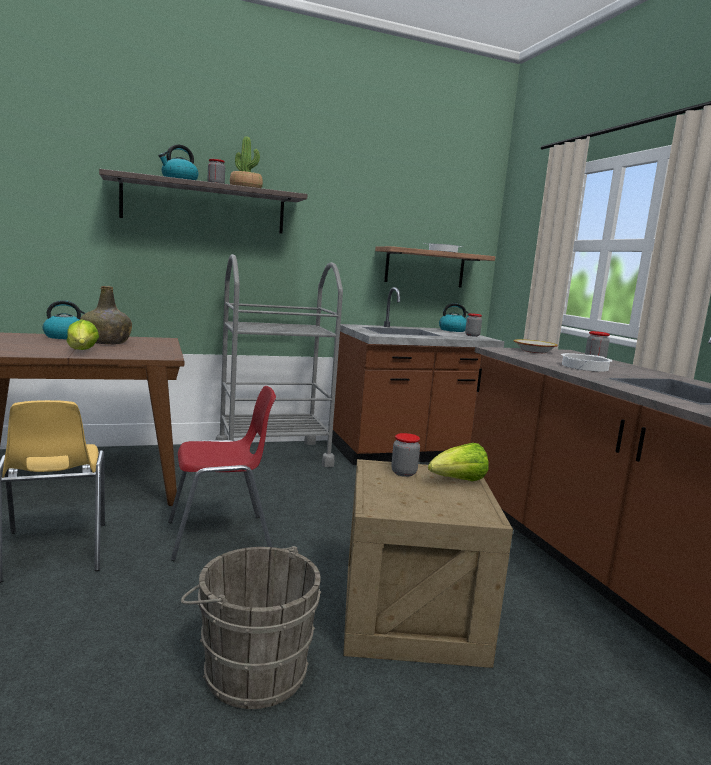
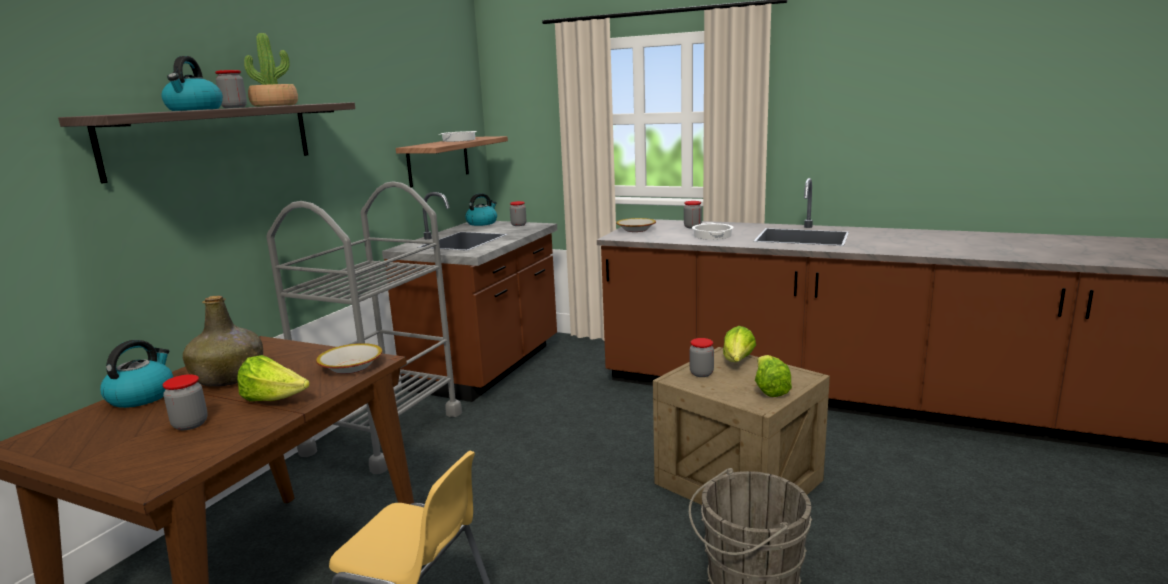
camera: 45 degrees left, 5 degrees up
(35, 346) = (190, 424): none -> jar
(150, 354) = (351, 367): none -> bowl
(220, 537) = (522, 527): red chair -> none
(420, 505) = (769, 389): none -> lettuce

